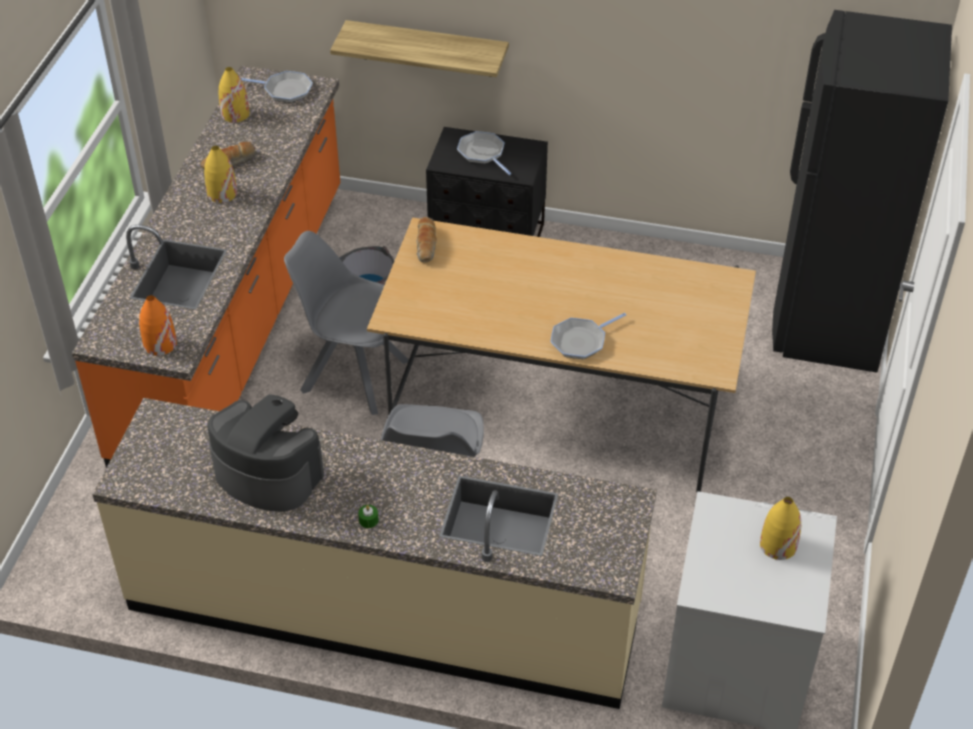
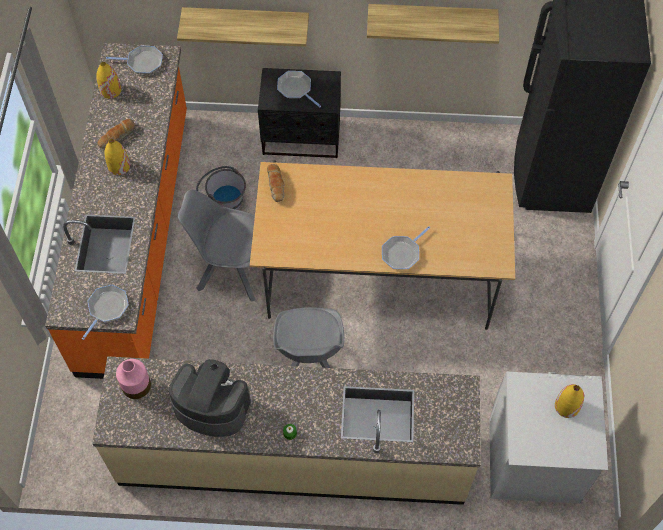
camera: 10 degrees left, 15 degrees up
(159, 344) = (107, 308): orange vase -> frying pan
(172, 436) = (136, 385): none -> pink vase
(671, 64) = (432, 17): none -> shelf

